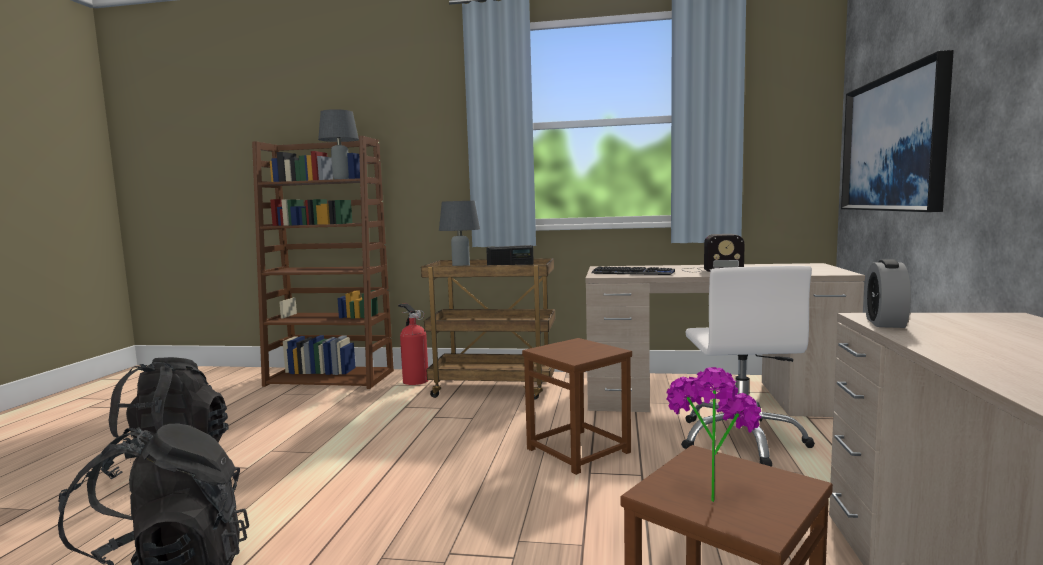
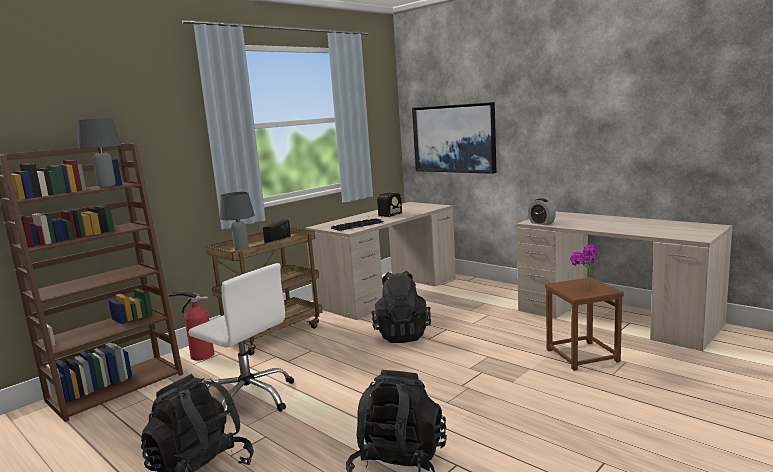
camera: 55 degrees left, 5 degrees up
(579, 450) = (402, 335): brown stool -> black backpack
(741, 440) = (443, 302): white office chair -> white office chair (249, 398)

